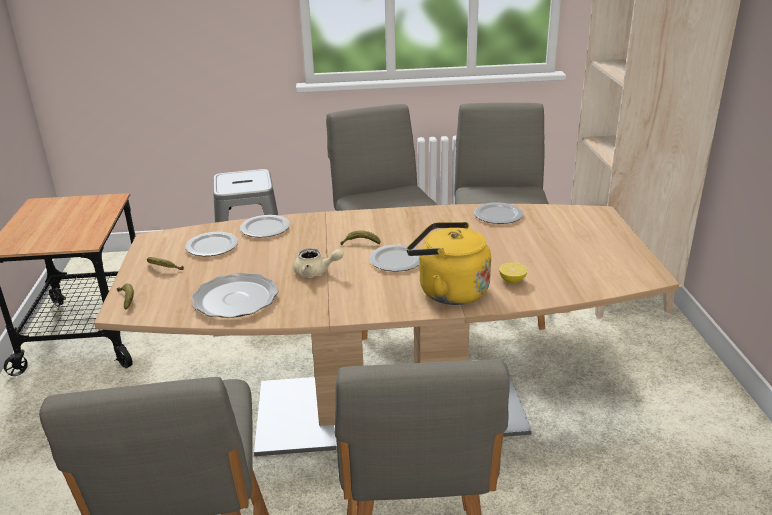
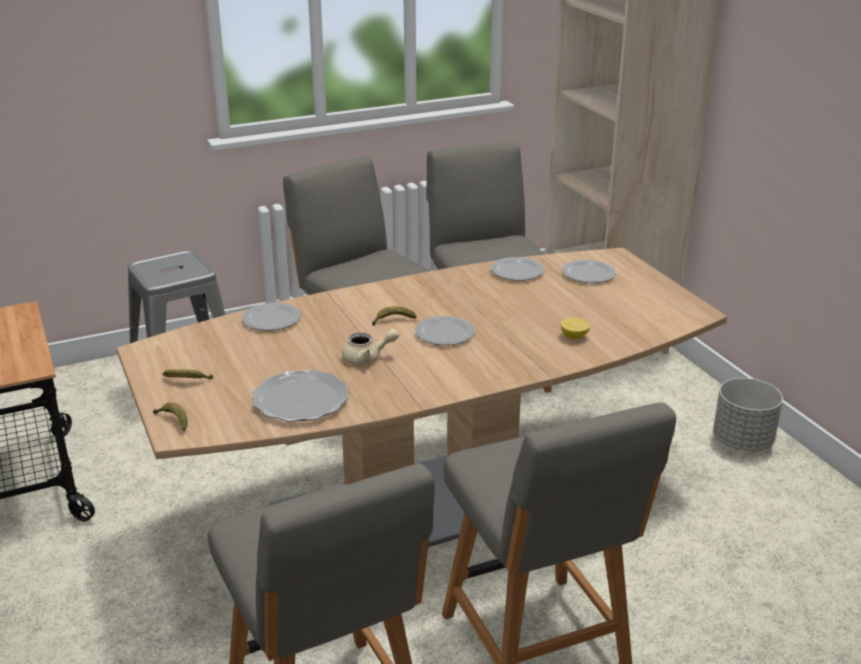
camera: 20 degrees left, 0 degrees up
(212, 247) = (225, 348): plate -> plate (589, 274)
(448, 291) = (519, 356): yellow kettle -> none
(710, 409) = (743, 441): none -> grey planter

